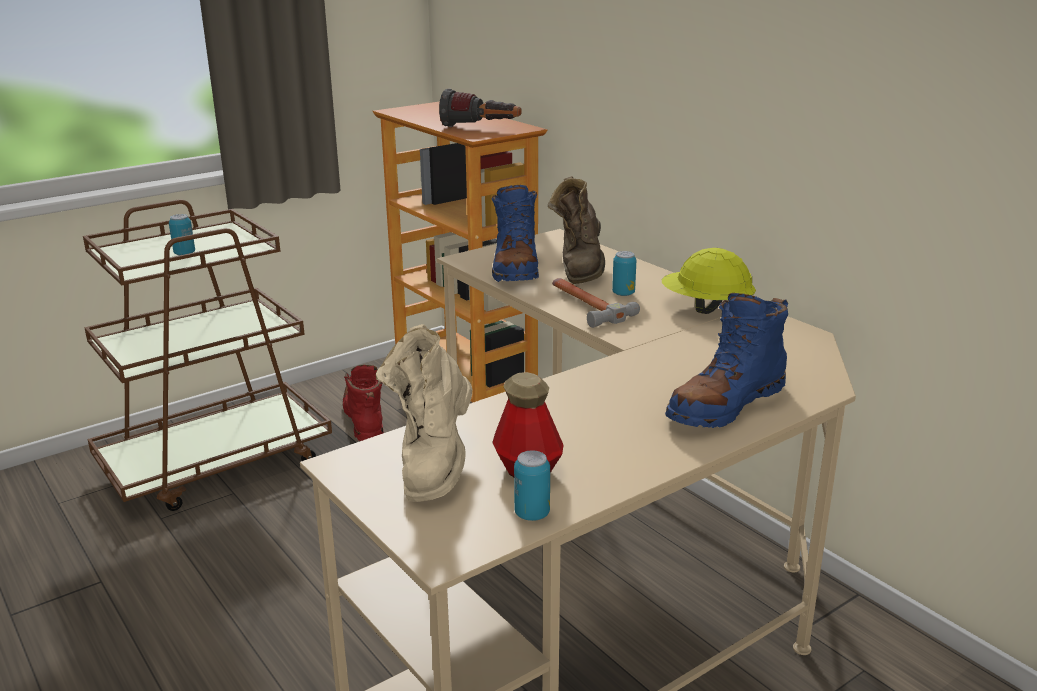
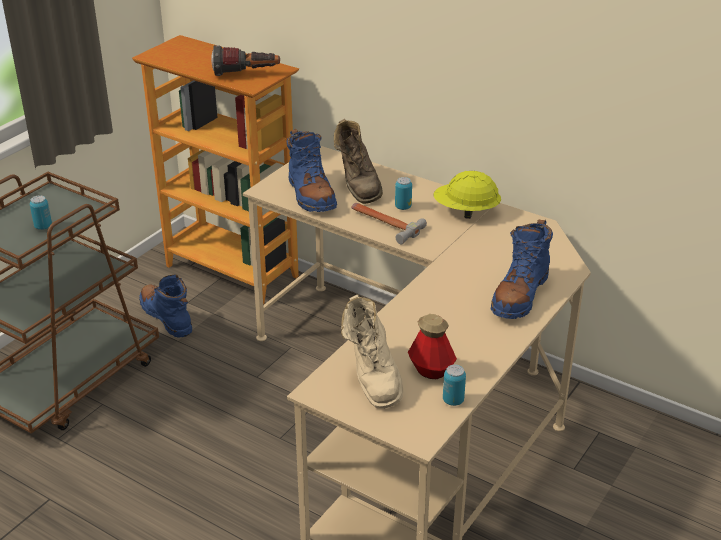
camera: 20 degrees left, 10 degrees up
(364, 420) = (167, 317): red boot -> blue boot

